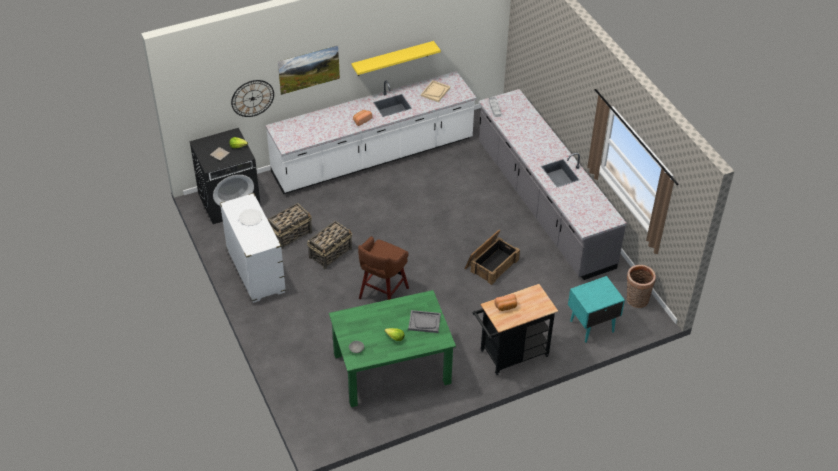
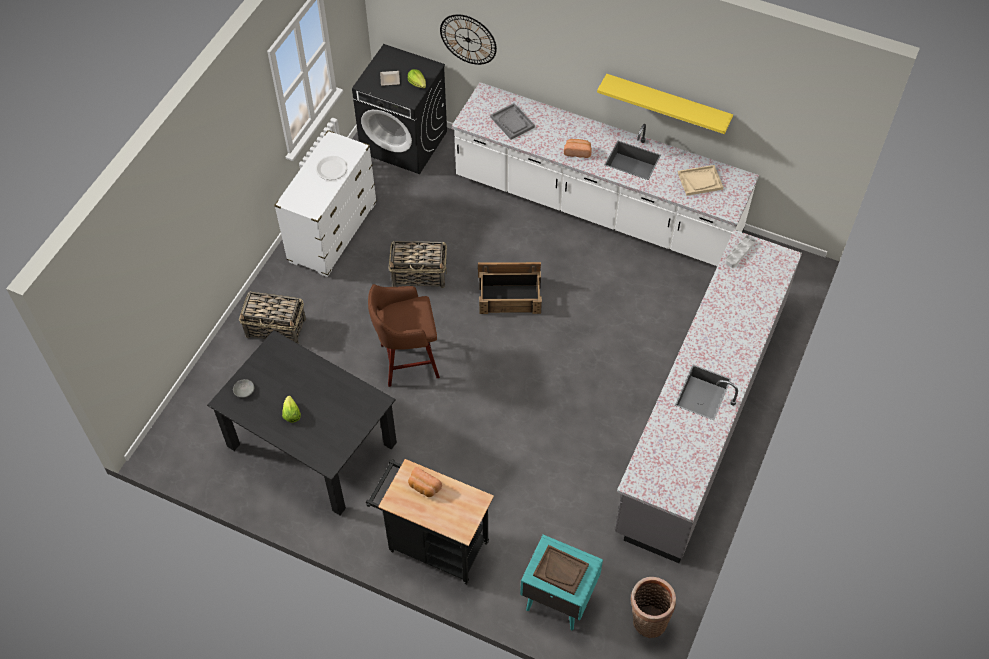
camera: 50 degrees right, 10 degrees up
(290, 234) = (411, 222): basket -> basket (276, 328)
(309, 78) = (546, 59): picture -> none
(392, 367) = (313, 444): green dining table -> black dining table
(424, 322) = (339, 425): grey tray -> grey tray (512, 122)
(491, 263) = (553, 429): crate -> crate (510, 294)
(597, 294) = (561, 570): none -> brown tray

